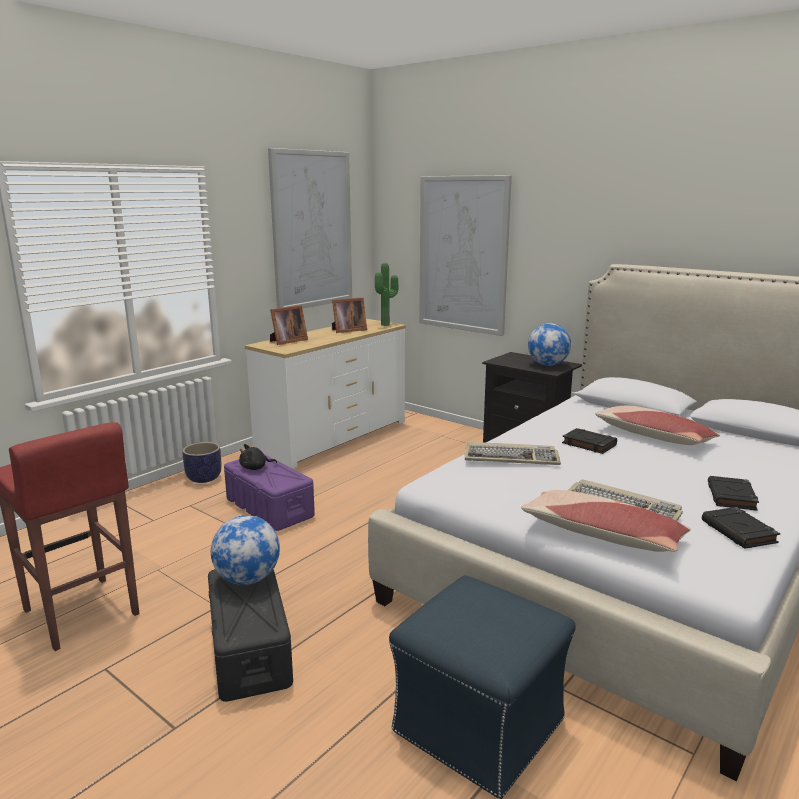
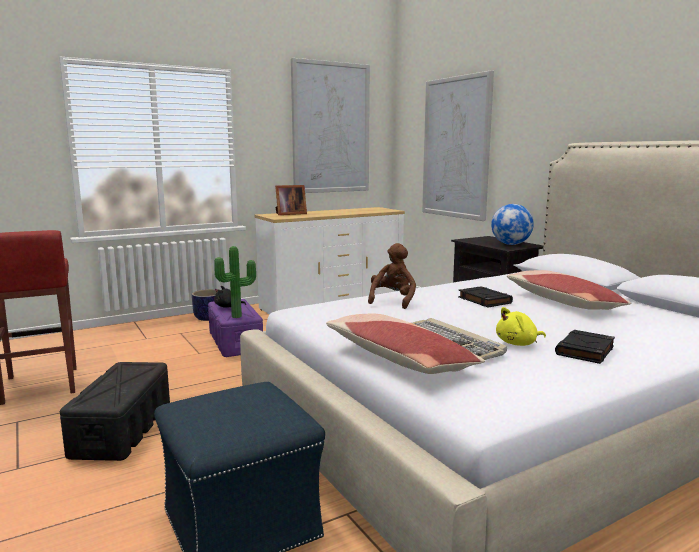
camera: 20 degrees right, 5 degrees down
(247, 579) = (135, 371): globe -> none
(347, 330) = (349, 211): picture frame -> none
(387, 325) = (387, 210): potted plant -> potted plant (237, 317)
(511, 457) = (392, 300): keyboard -> brown plush toy
(673, 497) = (518, 343): none -> yellow plush toy
(739, 532) = (553, 377): black book -> none

